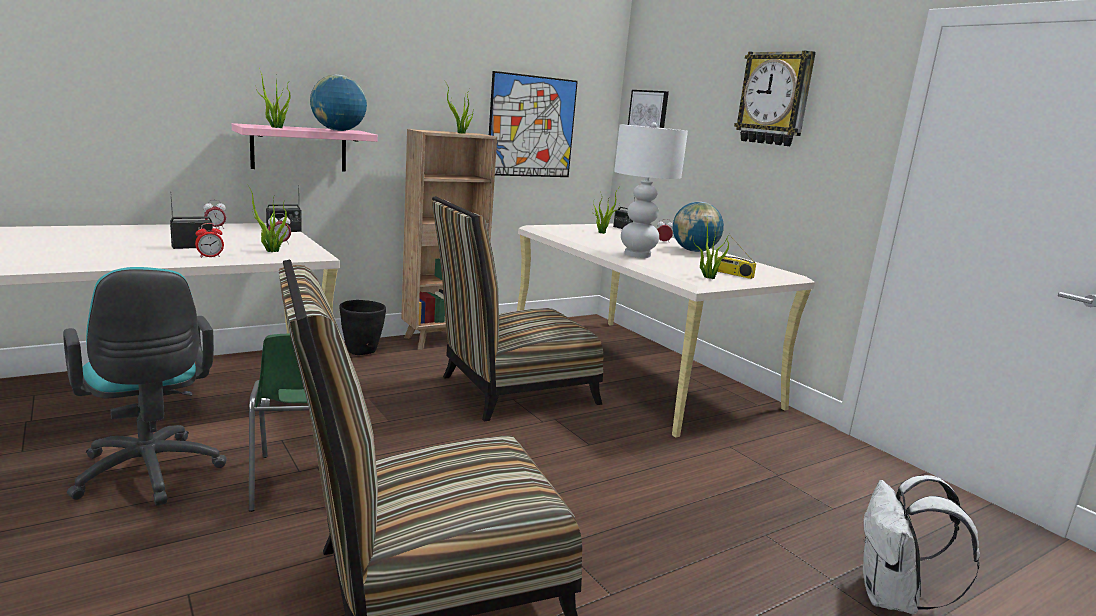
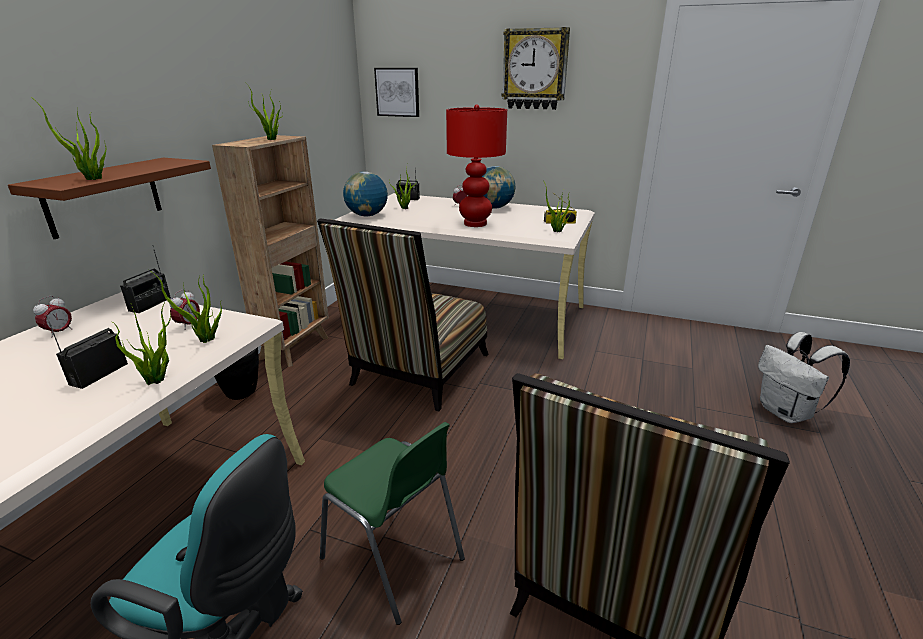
camera: 35 degrees left, 10 degrees up
(210, 256) = (158, 380): alarm clock -> potted plant
(299, 148) = (103, 196): pink shelf -> brown shelf
(338, 130) = (159, 165): globe -> globe (367, 215)
(532, 127) = (306, 118): picture -> none
(637, 254) = (474, 224): white table lamp -> red table lamp

